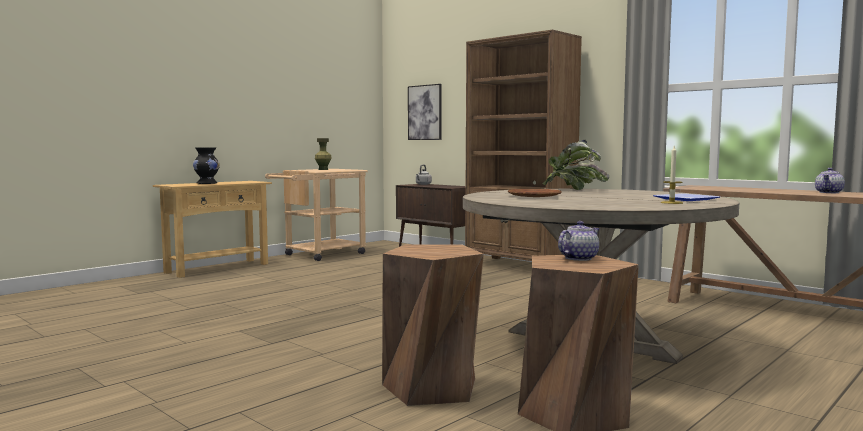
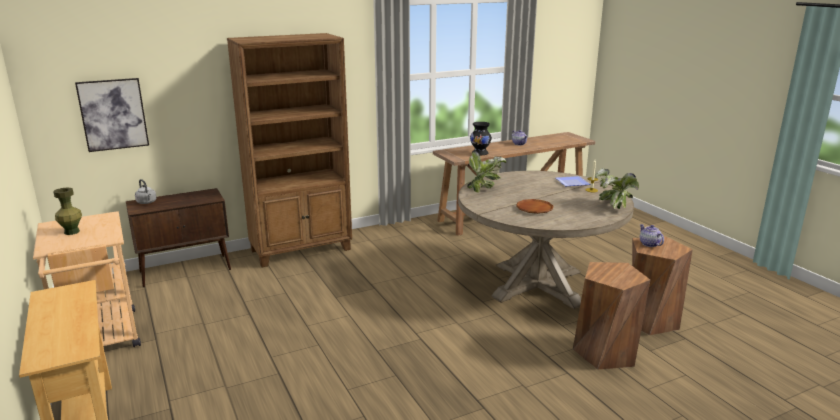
camera: 70 degrees left, 15 degrees up
(207, 183) = (70, 326): black vase -> black vase (480, 153)
(615, 207) = (614, 206): none -> potted plant

